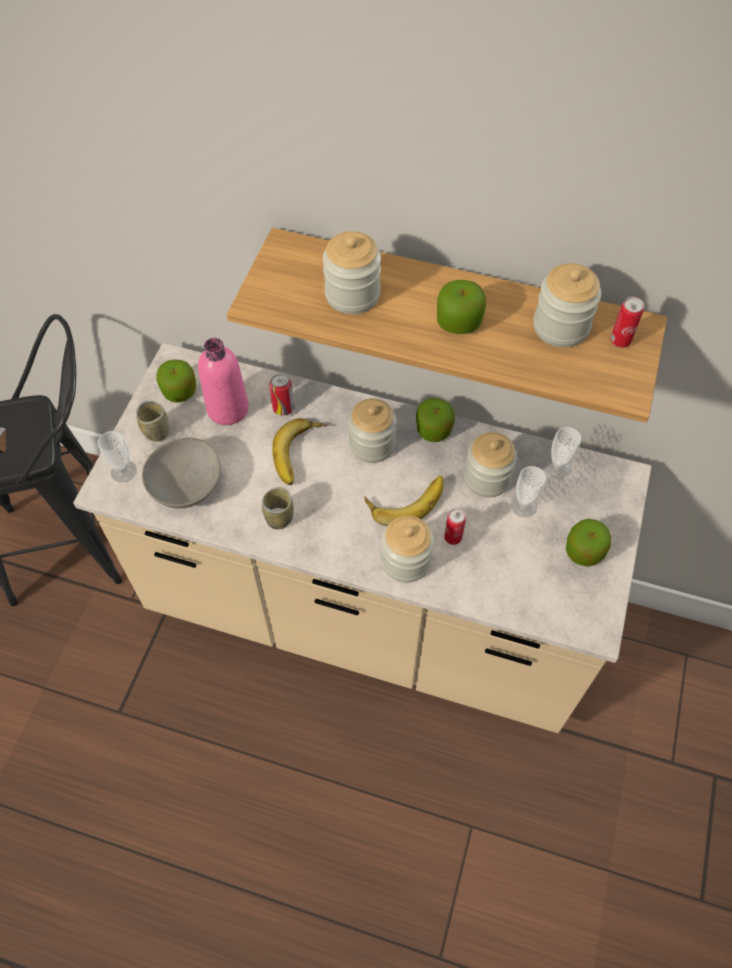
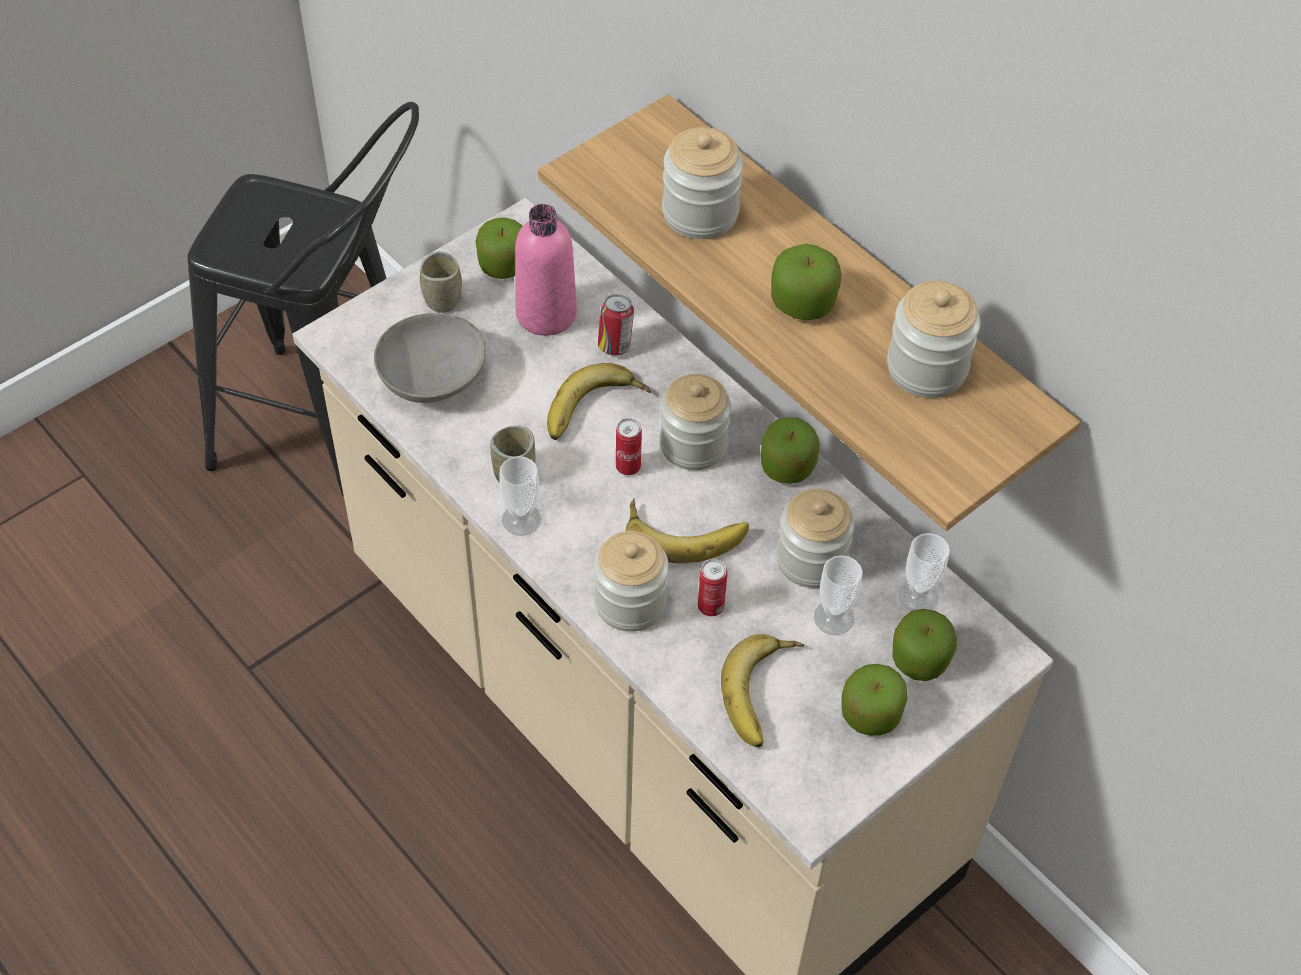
camera: 30 degrees right, 5 degrees down
(123, 471) = (372, 326): cup -> cup (521, 519)
(521, 573) = (765, 694): none -> banana
(586, 504) = (920, 659): none -> apple
(620, 341) = (989, 420): can -> can (628, 467)

